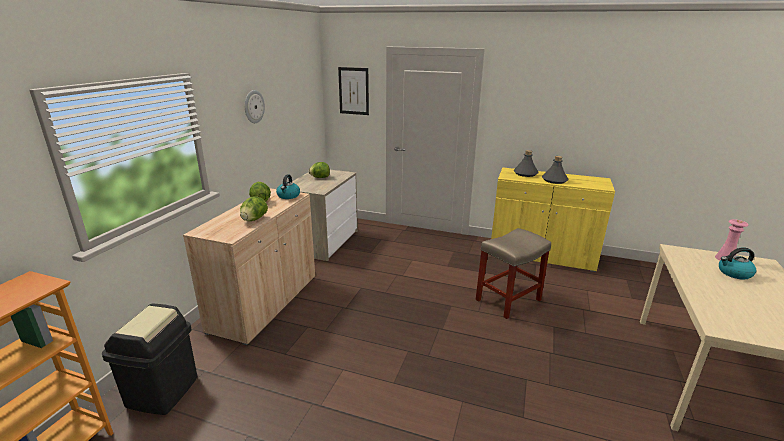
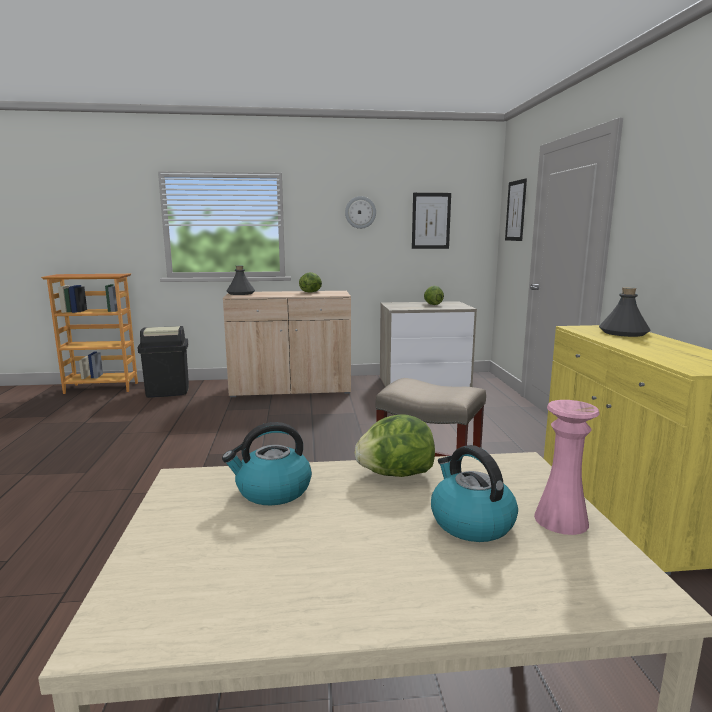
camera: 65 degrees right, 10 degrees down
(254, 219) = (271, 295): lettuce -> lettuce (395, 474)
(288, 196) = (334, 294): kettle -> kettle (272, 491)
(293, 104) = (431, 221): none -> picture
(554, 180) = (635, 345): grey bottle -> grey bottle (241, 293)

